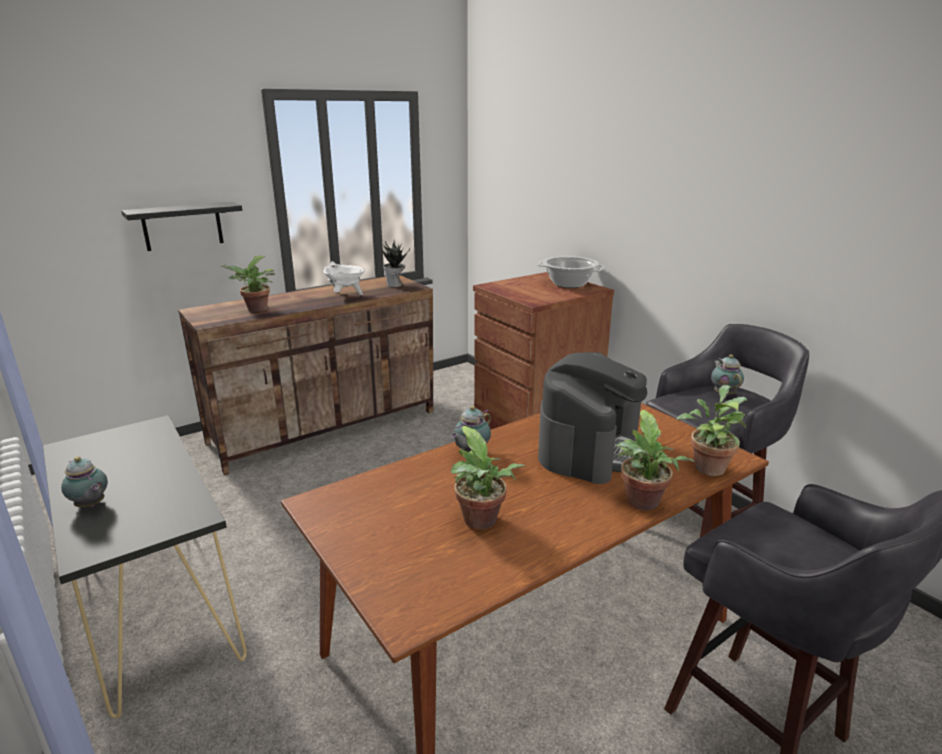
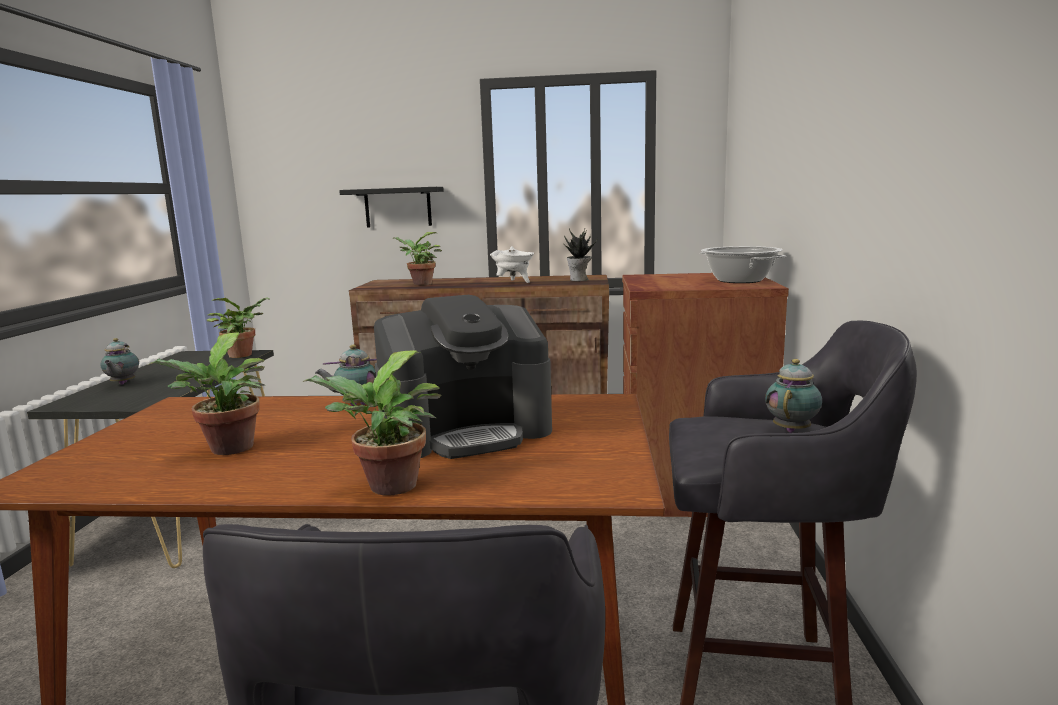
camera: 40 degrees right, 10 degrees down
(708, 466) = (559, 484): potted plant -> potted plant (243, 355)

